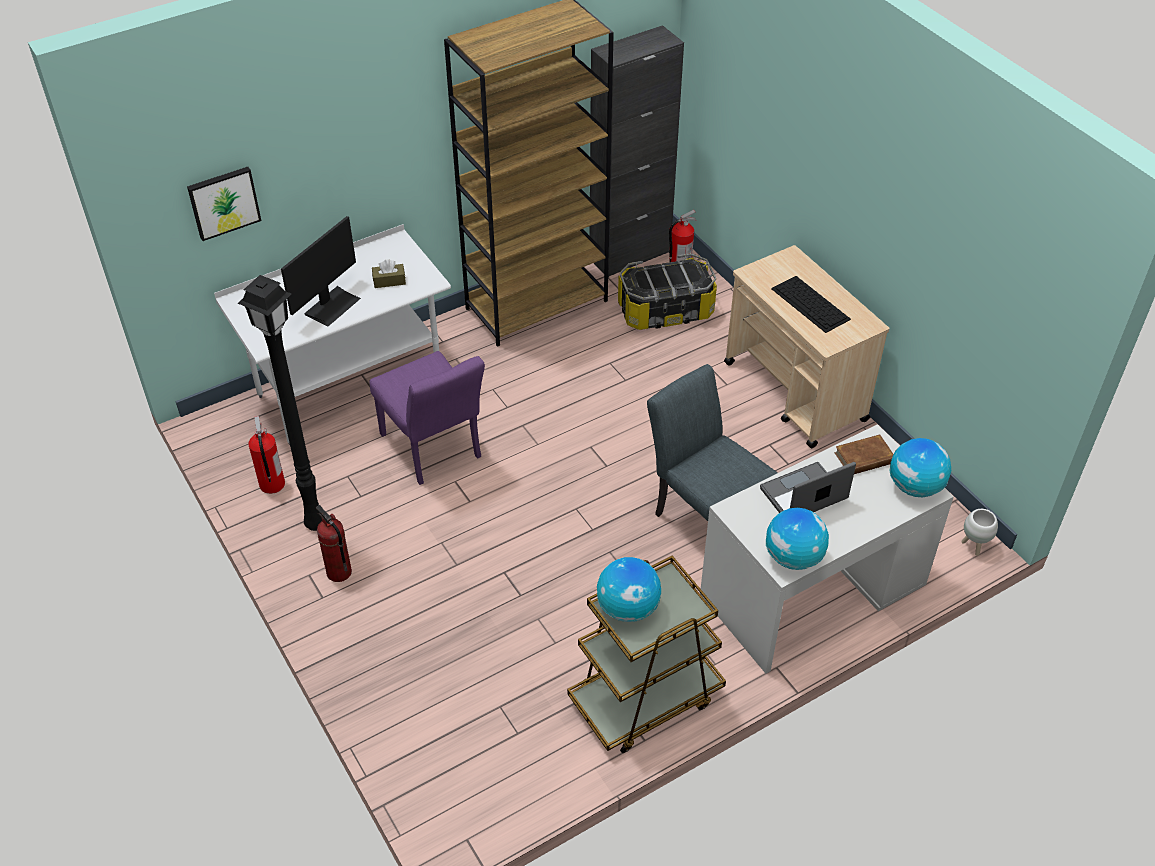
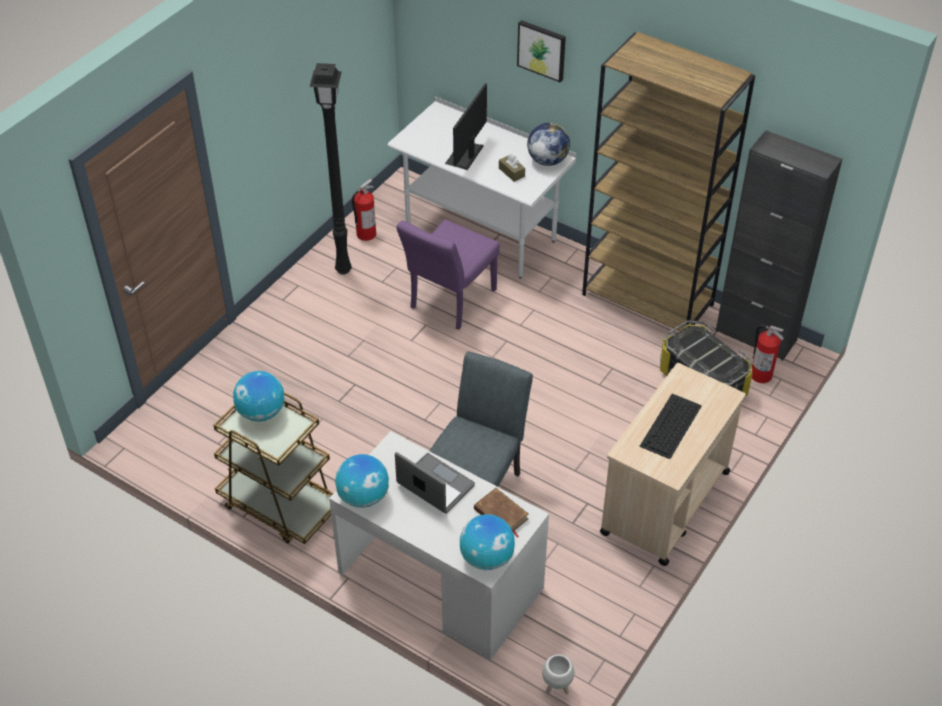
camera: 65 degrees right, 0 degrees up
(223, 202) = (456, 38): picture -> picture (542, 50)
(332, 305) = (465, 155): monitor -> monitor turned 105 degrees clockwise
(338, 572) = (308, 298): fire extinguisher -> none
(392, 249) = (547, 160): none -> globe

